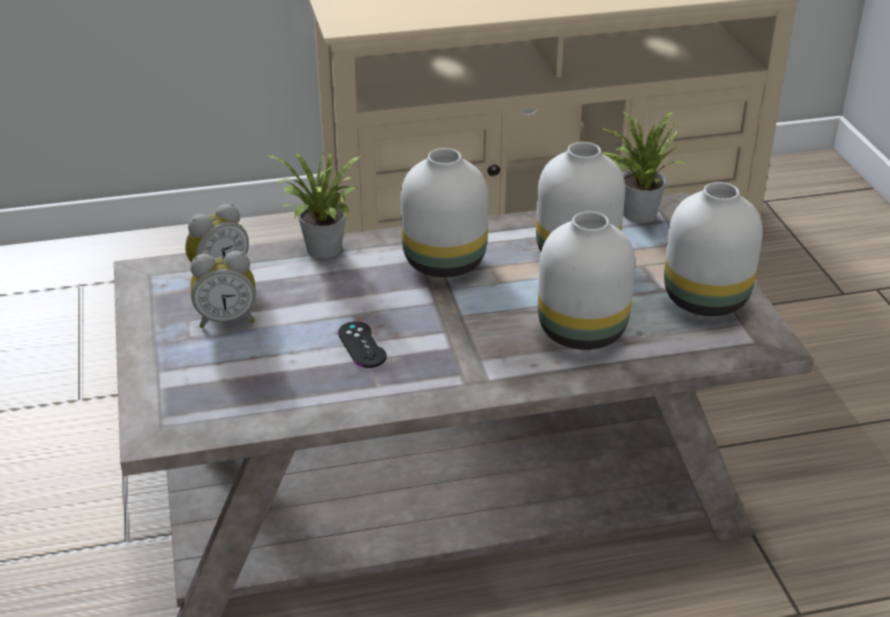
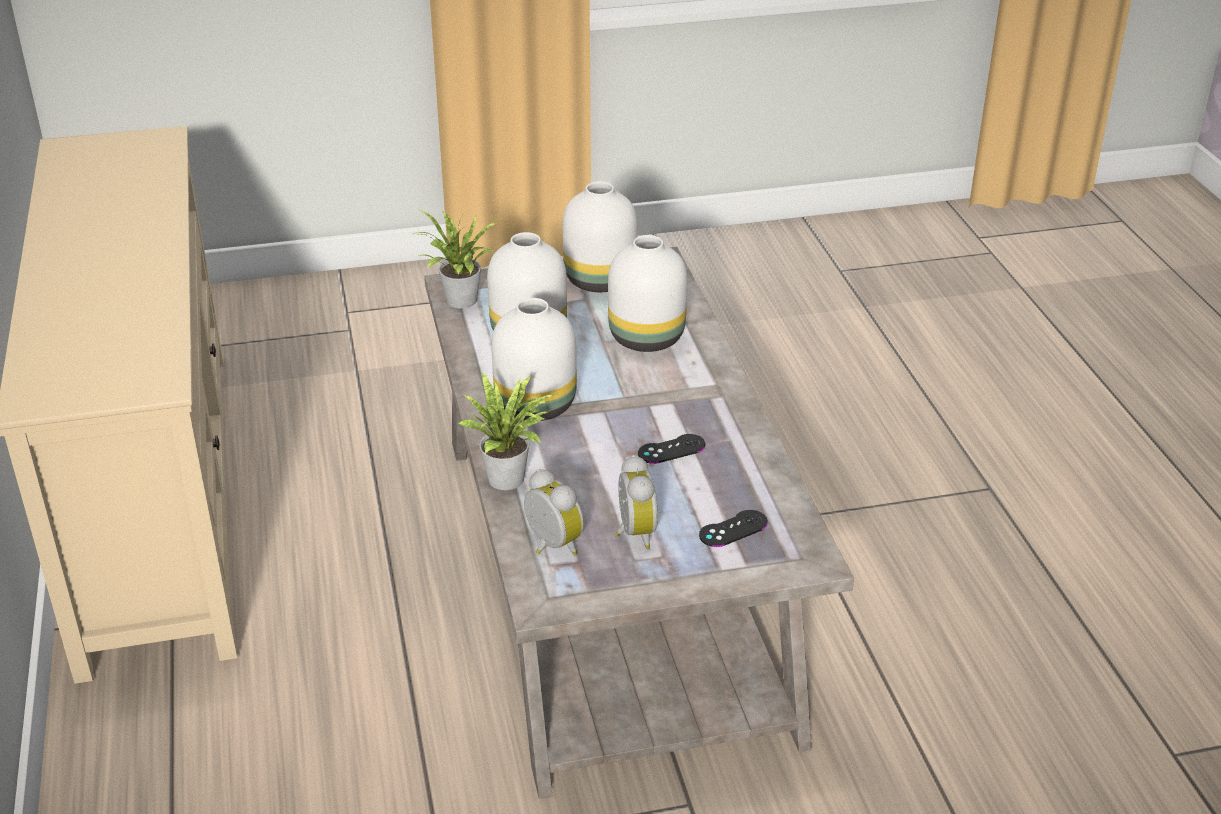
camera: 90 degrees left, 0 degrees up
(219, 381) = (733, 529): none -> black game controller

